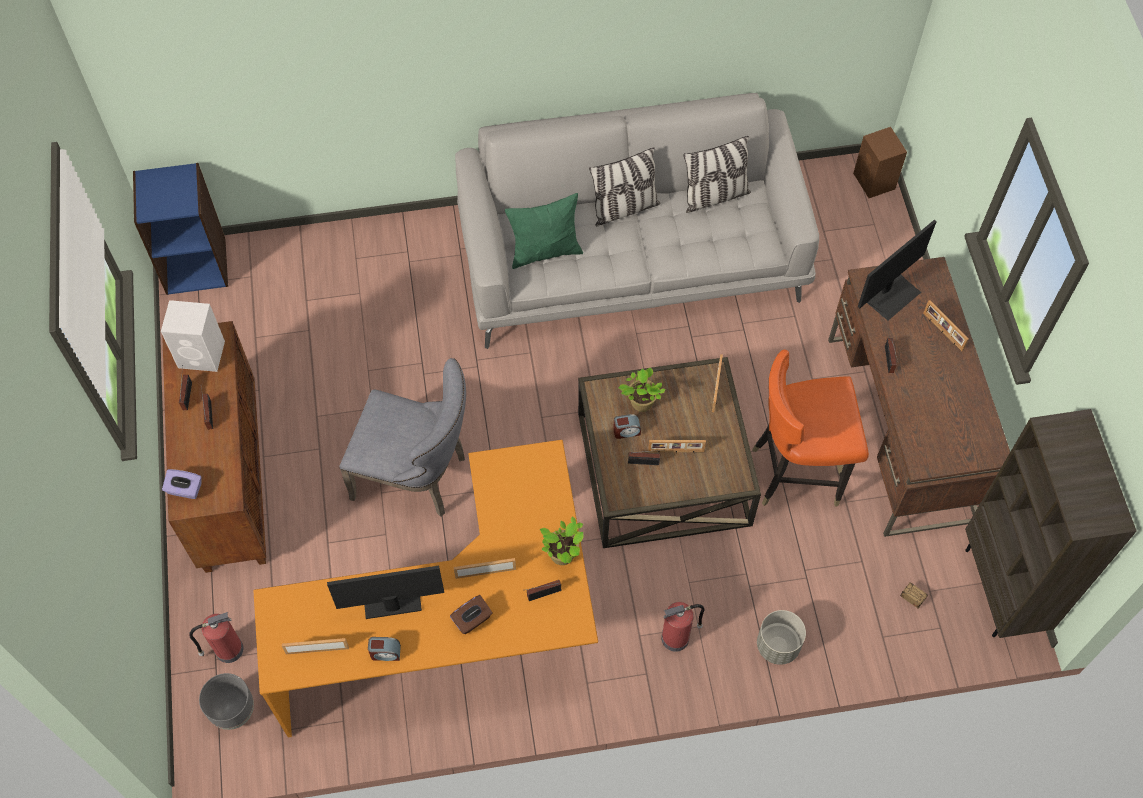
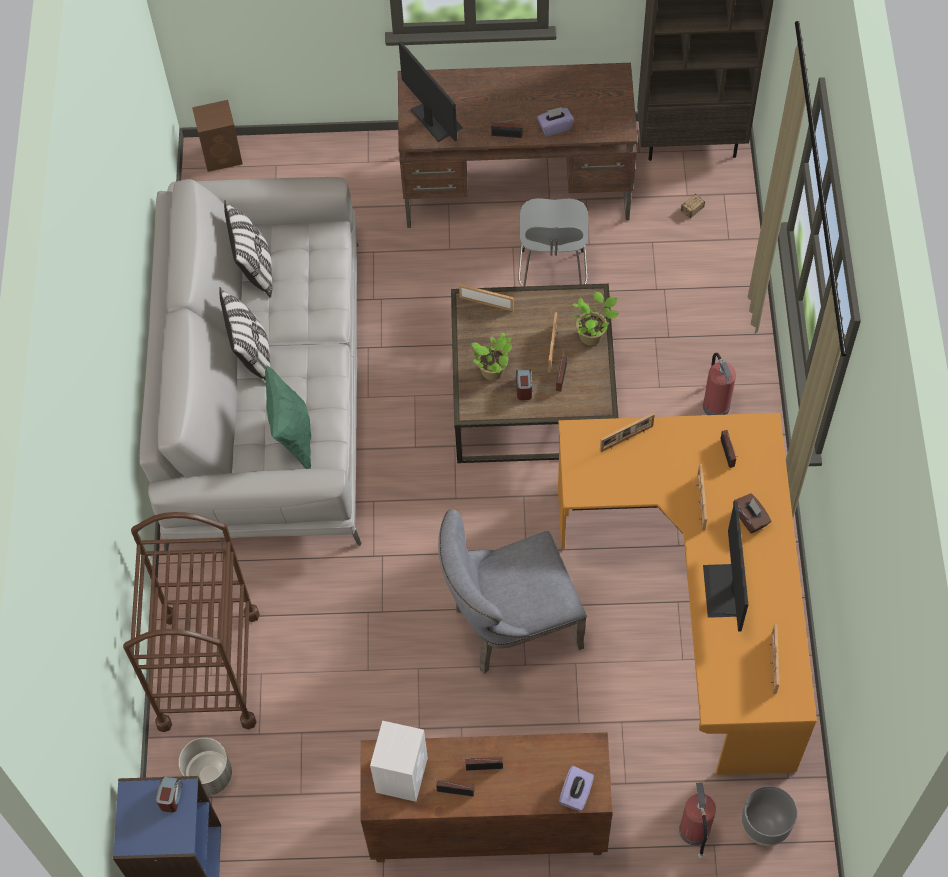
camera: 80 degrees left, 0 degrees up
(361, 256) = (208, 669): none -> brown cart
(385, 653) = (780, 599): alarm clock -> alarm clock (171, 797)
(417, 475) = (509, 626): grey chair -> grey chair turned 135 degrees counterclockwise
(563, 556) = (688, 432): potted plant -> potted plant (592, 335)
(778, 645) = (730, 322): grey planter -> grey planter (209, 775)
(796, 472) = (552, 279): orange chair -> grey stool
(909, 401) = (555, 127): none -> purple tissue box
(942, 332) = (483, 88): picture frame -> picture frame (626, 439)

